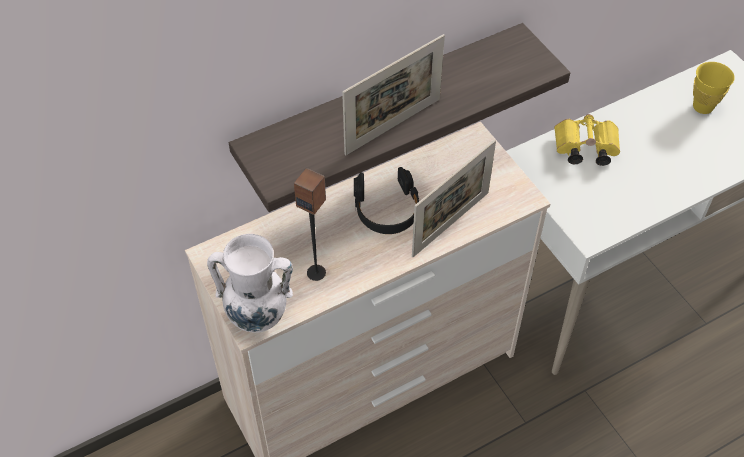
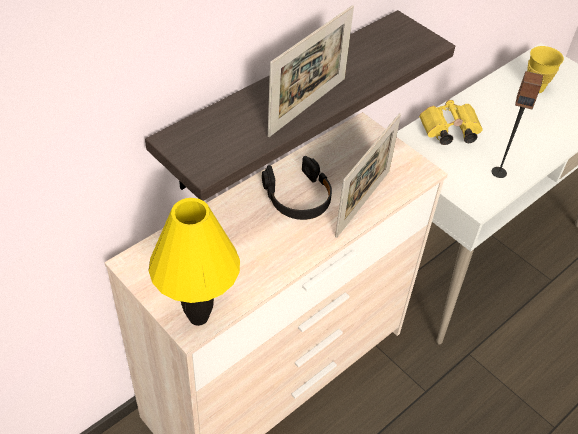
camera: 15 degrees left, 5 degrees down
(258, 318) = (197, 318): white vase -> yellow table lamp
(316, 272) = (245, 265): speaker -> speaker (499, 172)

